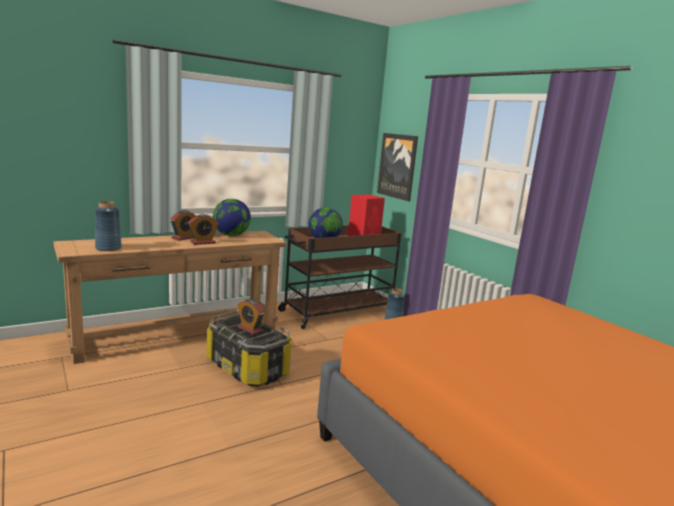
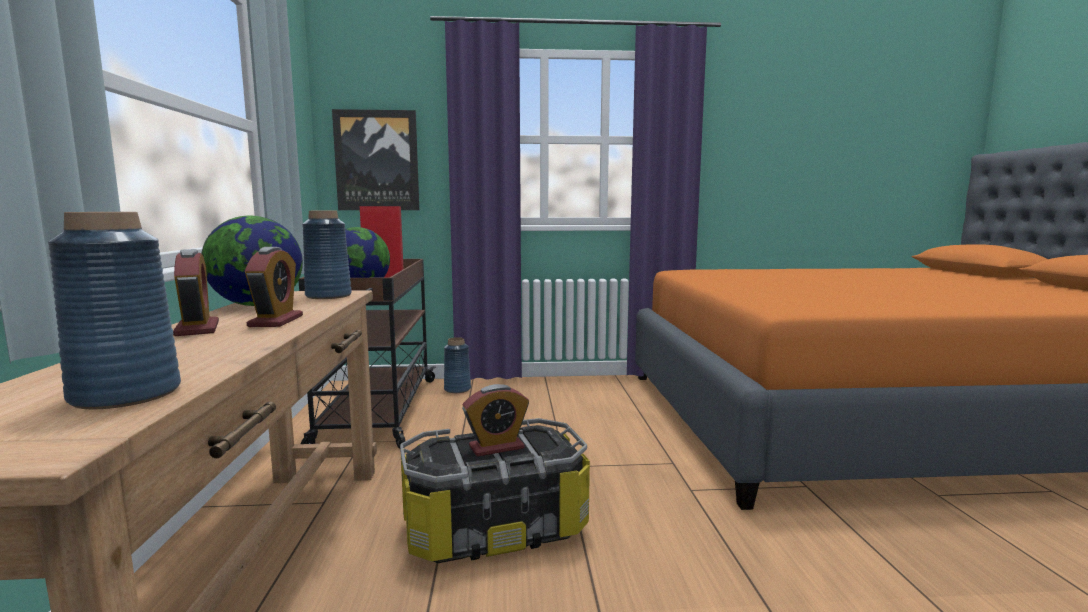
camera: 60 degrees left, 5 degrees down
(261, 239) = (328, 296): none -> blue vase

